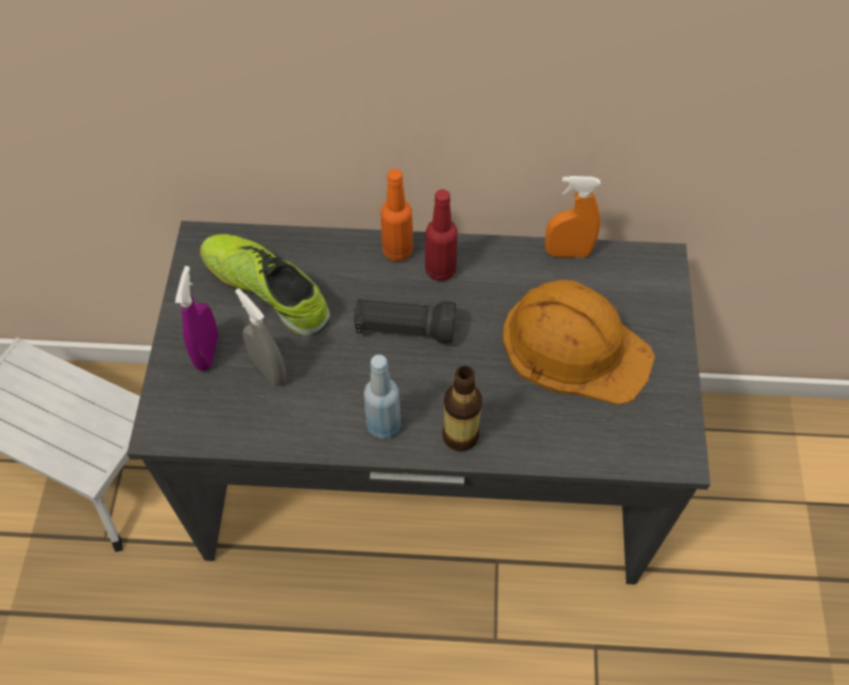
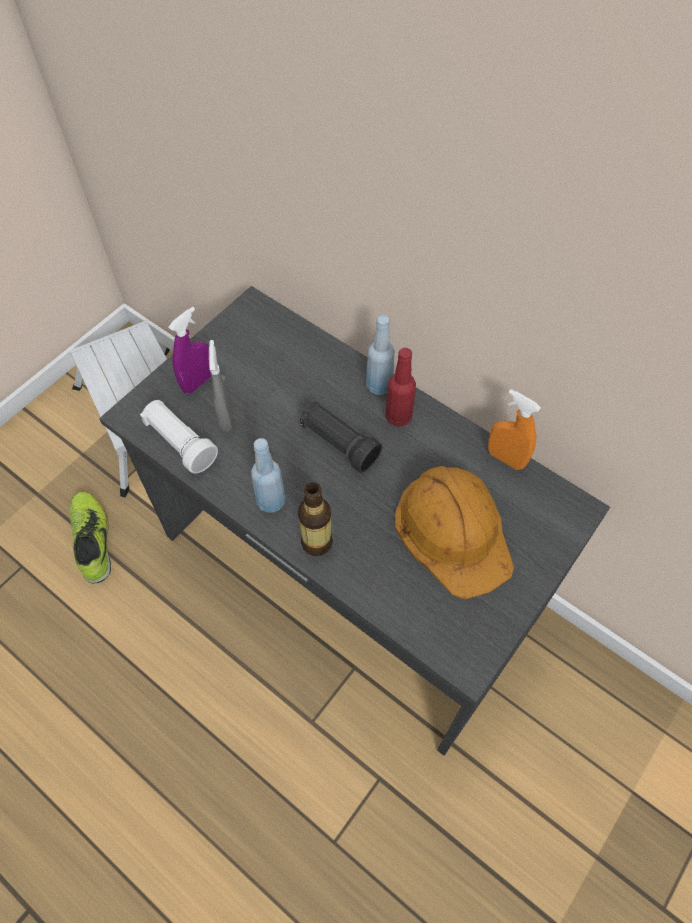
camera: 35 degrees right, 0 degrees up
(241, 425) = (180, 443): none -> white flashlight
(267, 289) = (268, 362): shoe -> shoe (93, 539)
(398, 250) = (379, 386): orange bottle -> blue bottle

